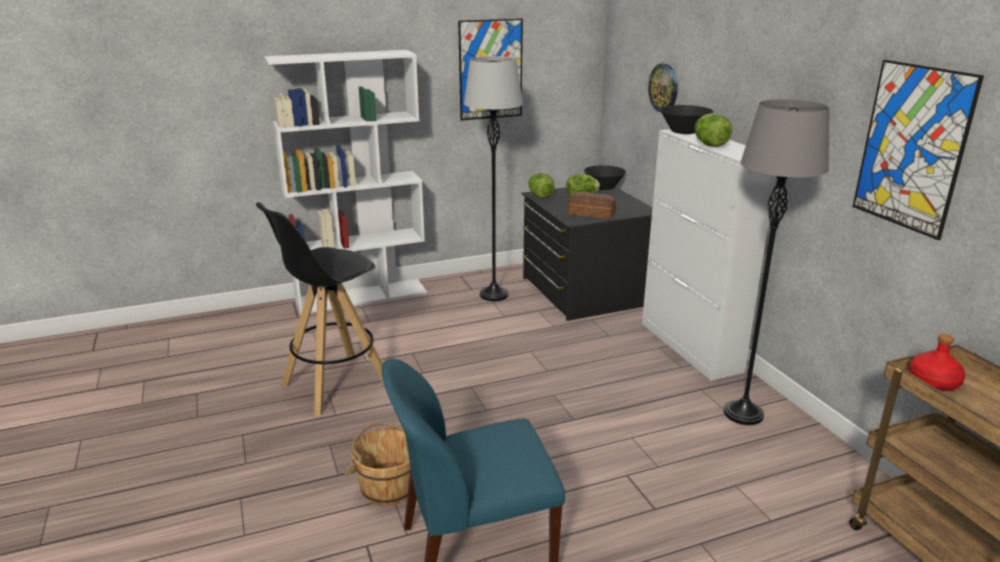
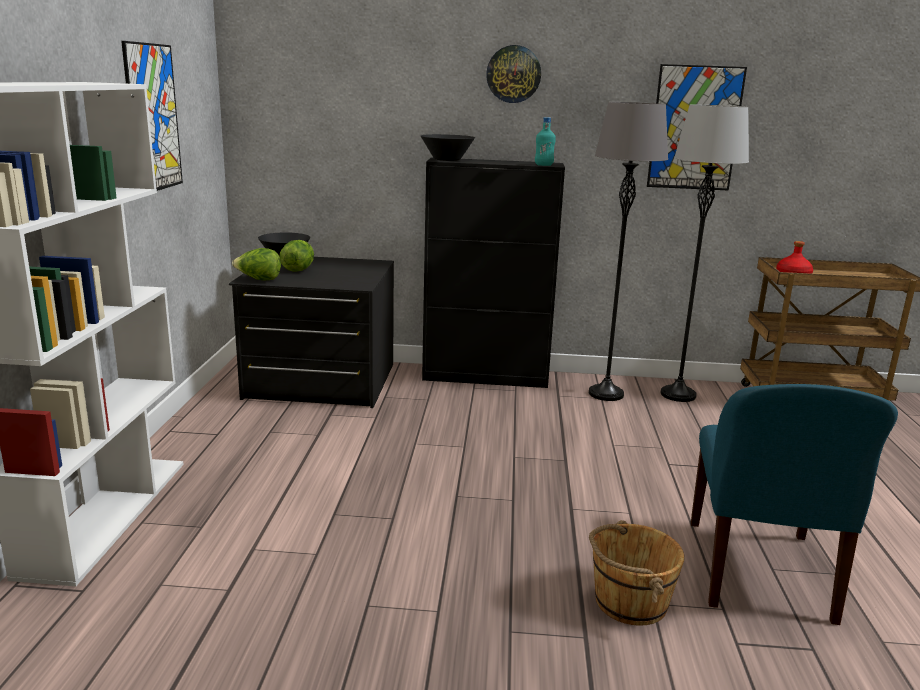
camera: 65 degrees left, 5 degrees down
(334, 385) = (355, 595): black stool -> none
(494, 295) = (255, 426): grey floor lamp -> grey floor lamp (678, 395)
(591, 213) = (351, 277): bread -> none
(664, 87) = (362, 124): wall clock -> wall clock (513, 74)
(690, 347) = (486, 377): white cabinet -> black cabinet
(710, 145) = (504, 163): lettuce -> none
(733, 155) = (543, 165): none -> turquoise bottle

